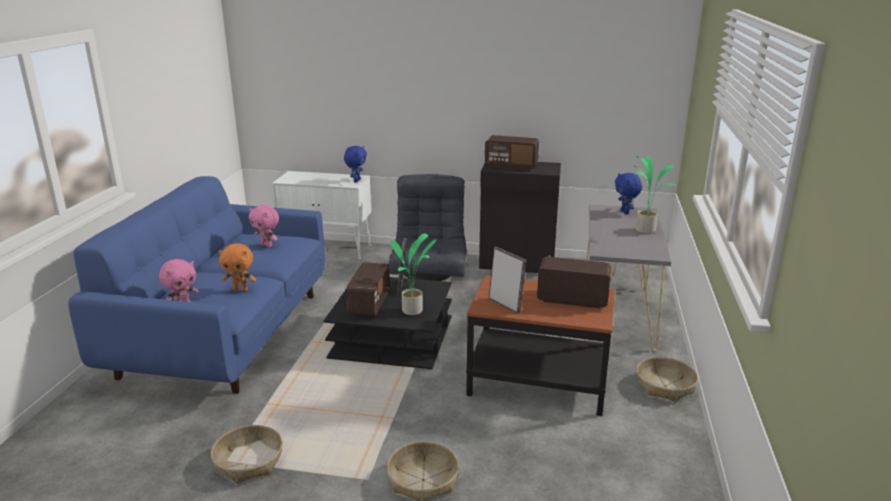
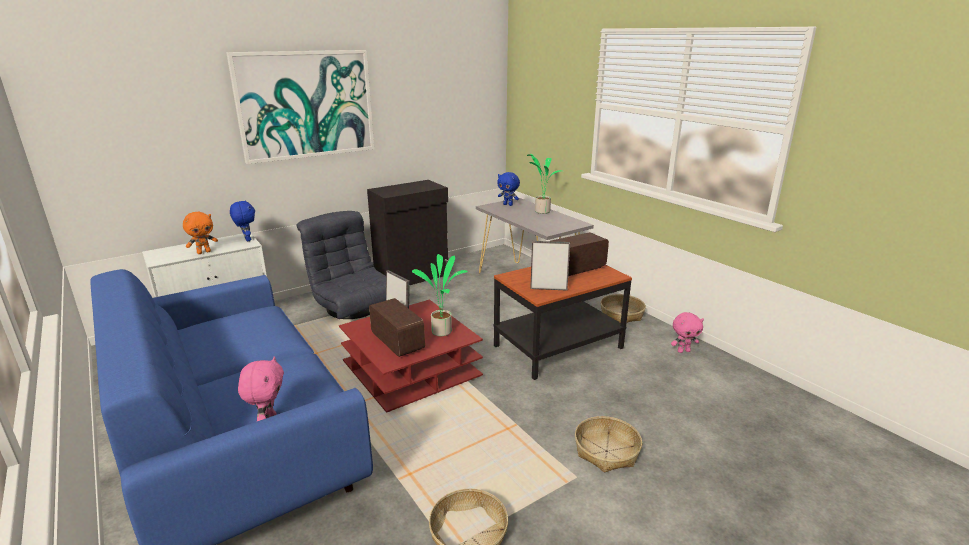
camera: 45 degrees left, 0 degrees up
(240, 289) = (301, 375): orange plush toy -> orange plush toy (204, 252)
(267, 245) = (243, 327): pink plush toy -> pink plush toy (683, 351)
(392, 337) = (411, 369): black coffee table -> red coffee table
(436, 66) = (306, 104): none -> picture
(511, 165) = (398, 189): radio -> none

